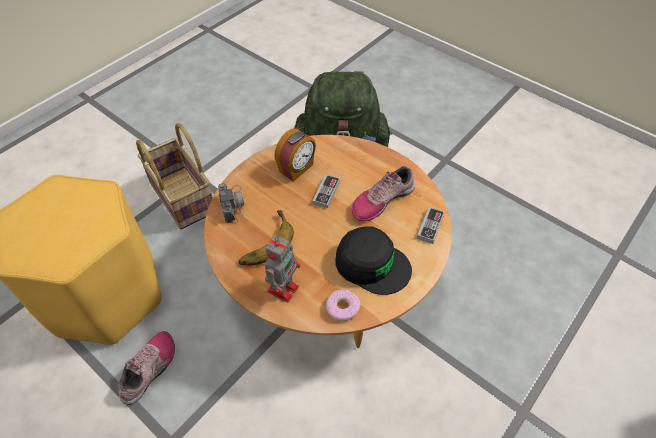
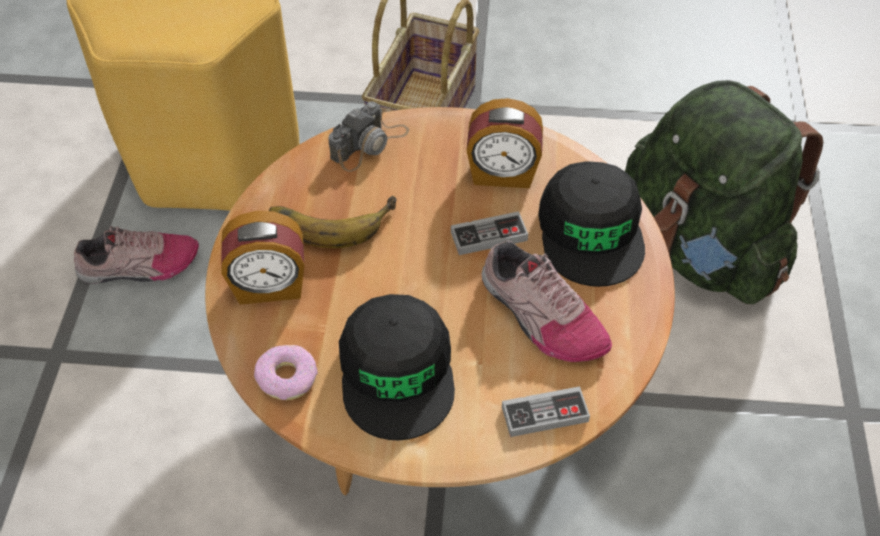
camera: 55 degrees right, 0 degrees up
(283, 288) = (269, 287): toy robot -> alarm clock
(353, 159) = (591, 231): none -> black cap
(382, 200) = (540, 316): shoe -> shoe turned 150 degrees counterclockwise

